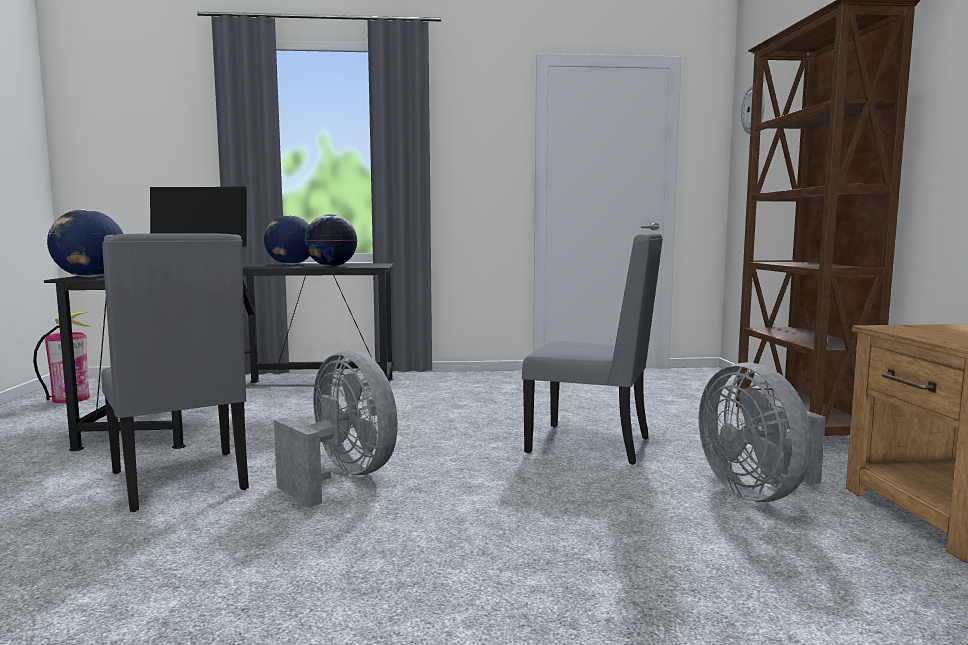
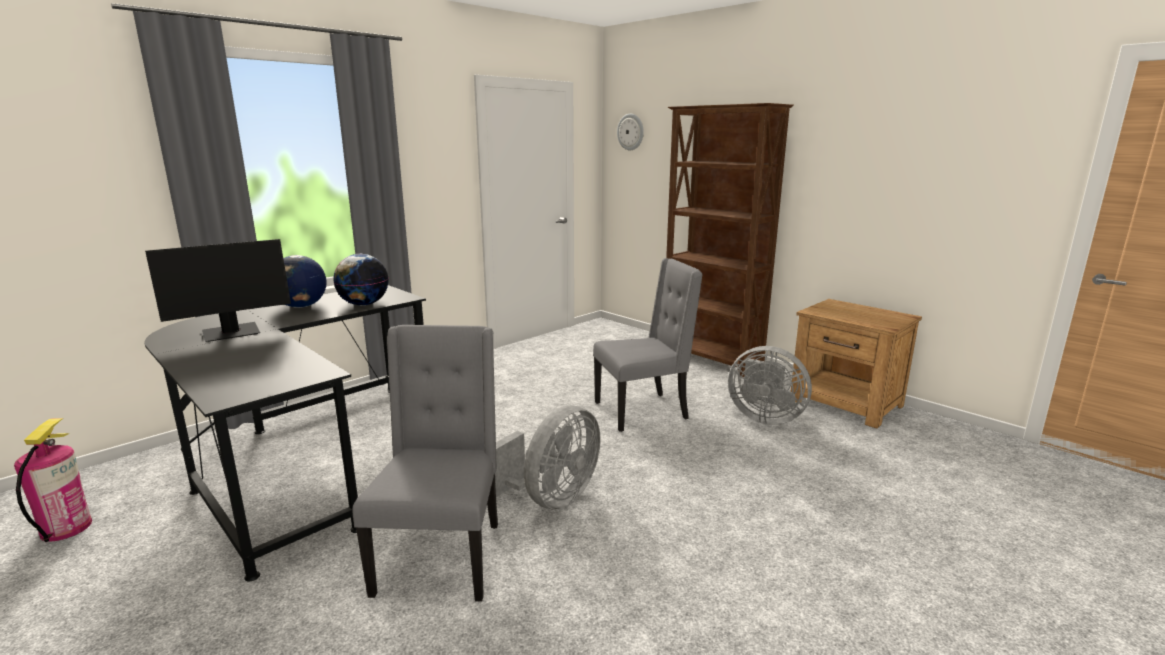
camera: 40 degrees left, 10 degrees up
(89, 277) = (229, 392): globe -> none
(182, 481) = (442, 556): grey chair -> grey chair turned 105 degrees counterclockwise
(342, 477) = (551, 499): grey fan -> grey fan turned 120 degrees clockwise

